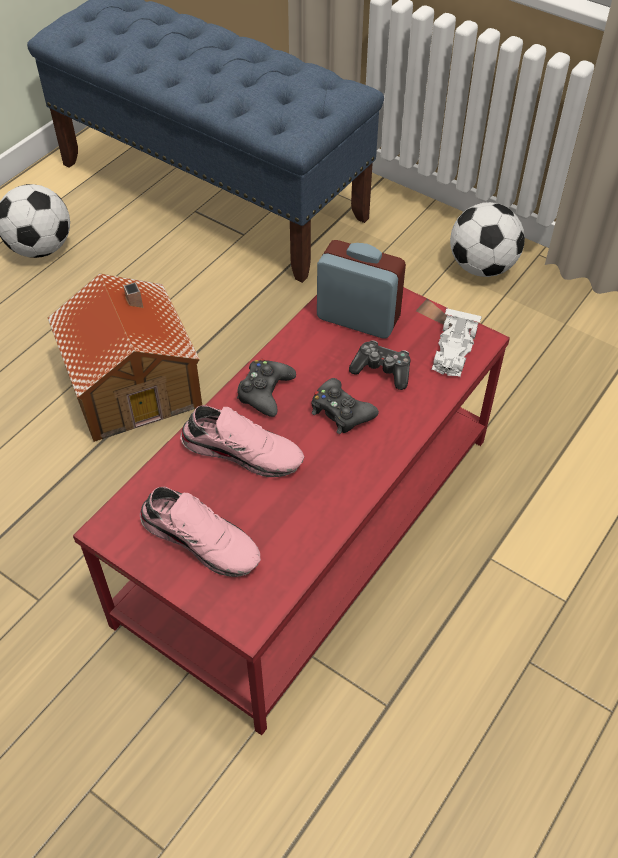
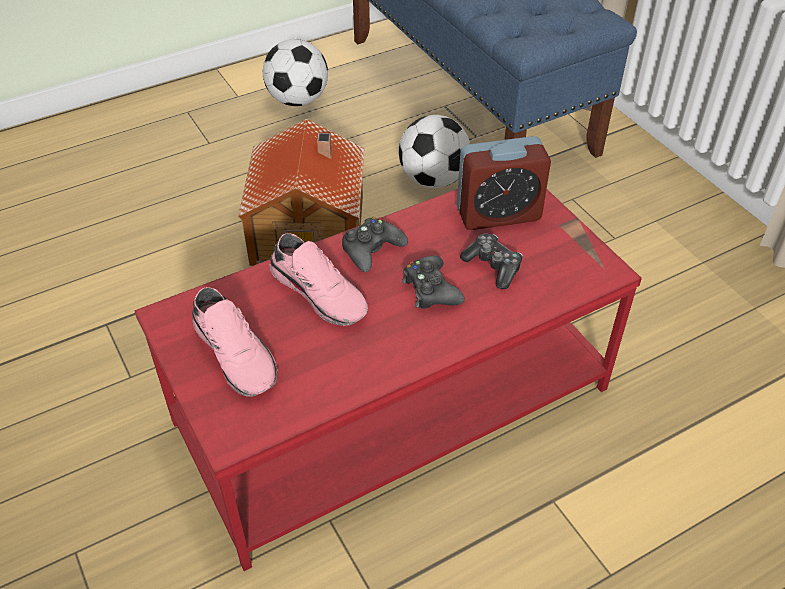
camera: 25 degrees right, 5 degrees down
(358, 318) = (498, 214): alarm clock -> alarm clock turned 120 degrees clockwise
(453, 350) = (575, 271): white toy car -> none
(482, 267) = (693, 229): football -> football (433, 179)

